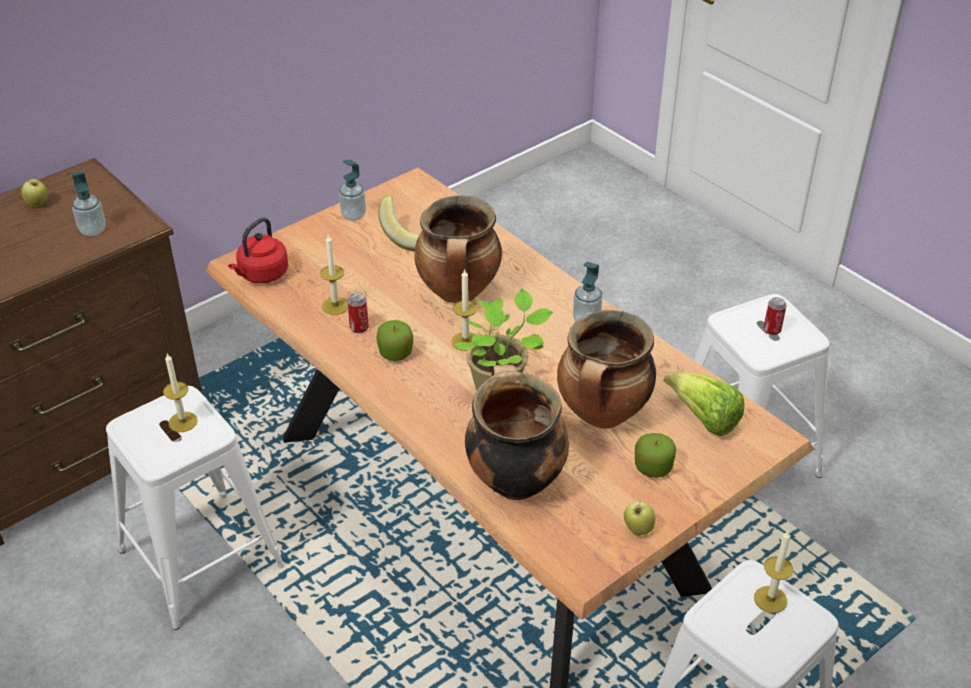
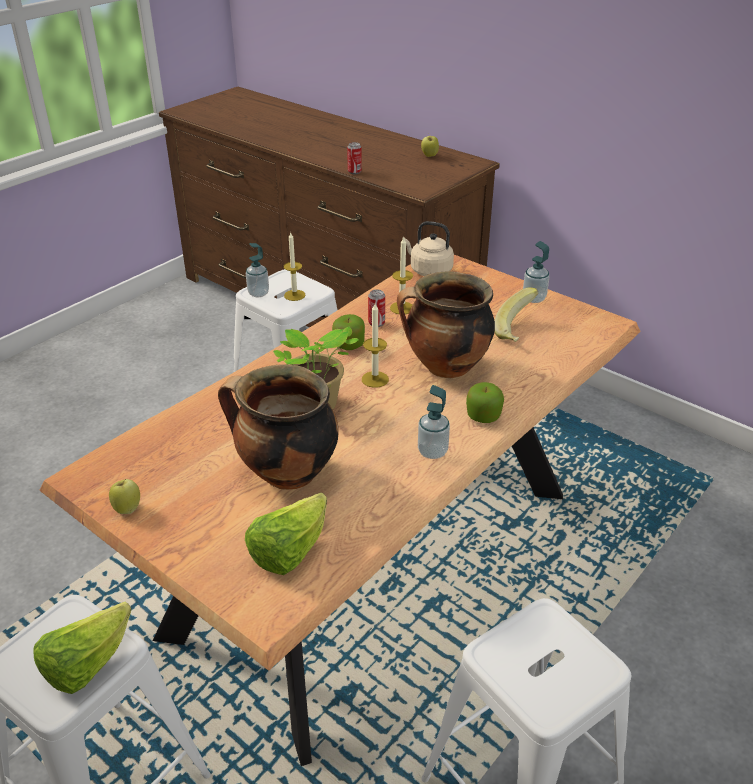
camera: 80 degrees right, 5 degrees down
(93, 230) = (408, 177): soap dispenser -> soap dispenser (258, 293)
(262, 275) = (428, 270): red kettle -> beige kettle
(514, 479) = (195, 425): cooking pot -> none
(653, 467) = (212, 514): apple -> apple (483, 416)
(770, 599) = (87, 664): candle -> lettuce
(772, 330) = (548, 666): can -> can (354, 172)

